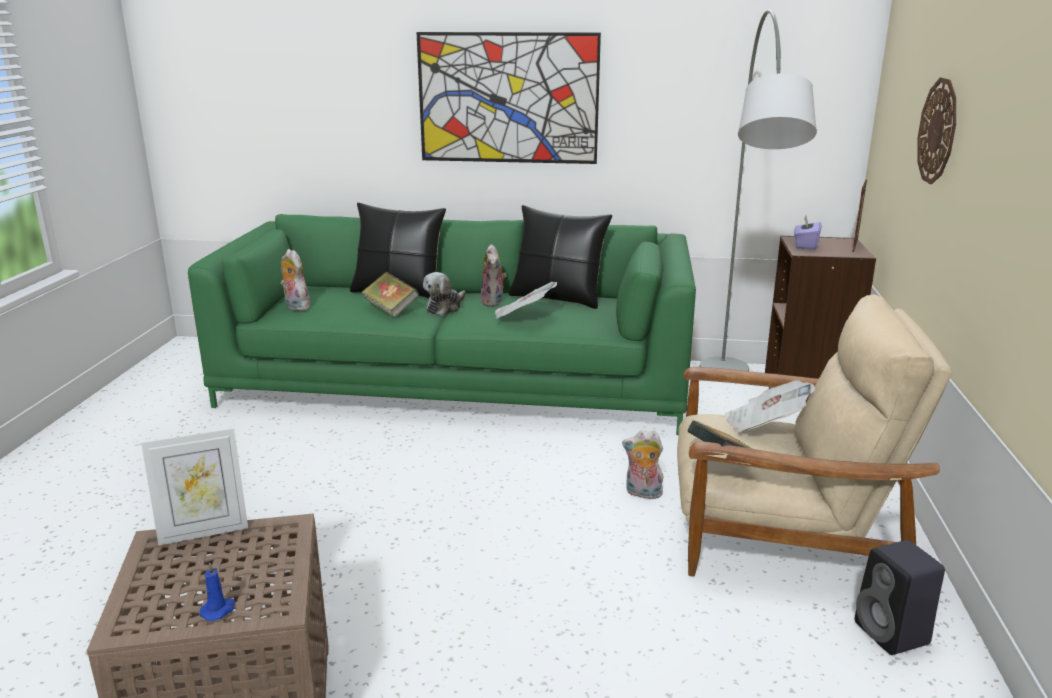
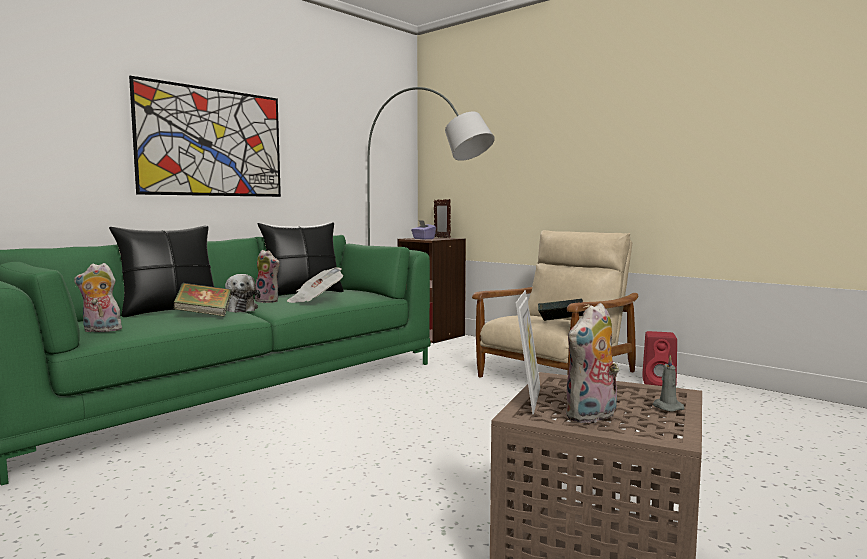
camera: 55 degrees left, 15 degrees down
(219, 610) = (666, 407): blue candle -> grey candle
(642, 494) = (475, 387): plush toy -> plush toy (592, 417)
(764, 425) = (531, 312): newspaper -> none
(893, 634) = (660, 382): black speaker -> red speaker
(938, 131) = (515, 153): wall clock -> none

